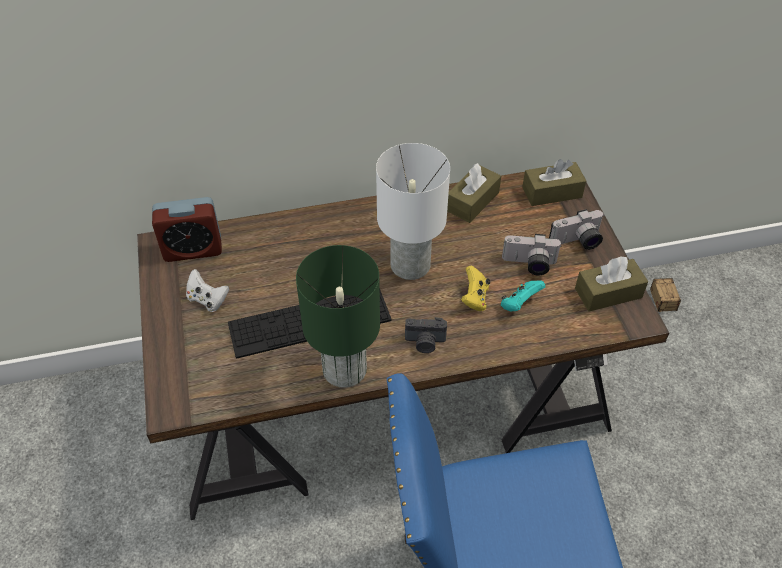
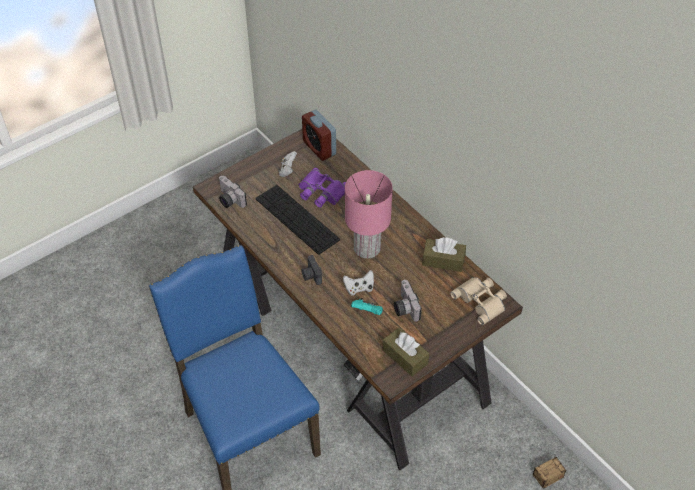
camera: 65 degrees right, 0 degrees up
(277, 277) = (321, 192): none -> purple binoculars
(345, 369) = (273, 247): green table lamp -> none
(410, 266) = (366, 248): white table lamp -> pink table lamp
(474, 298) = (359, 288): yellow game controller -> white game controller
(552, 192) = (481, 301): brown tissue box -> beige binoculars
(577, 242) = (441, 328): camera -> camera (229, 200)

